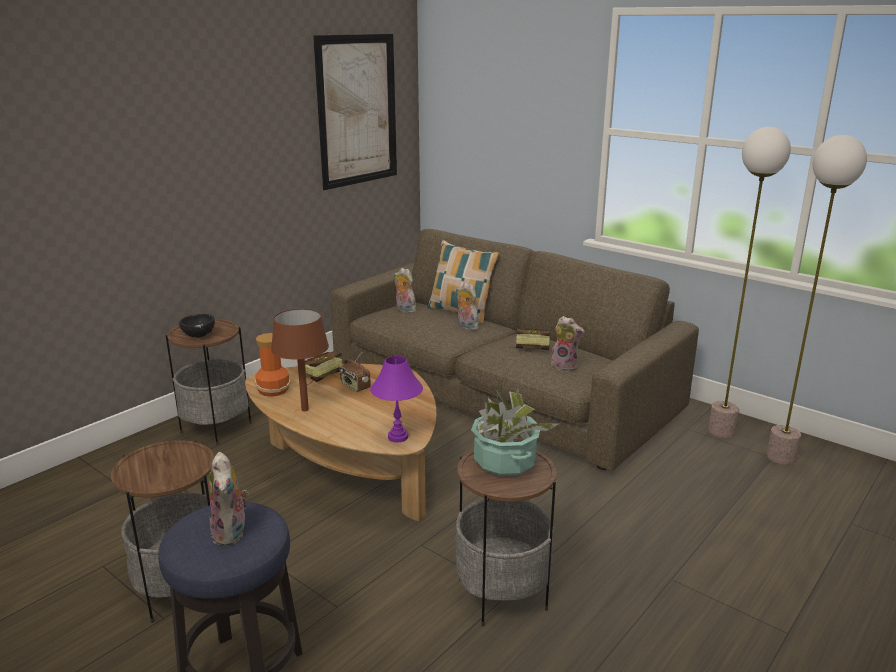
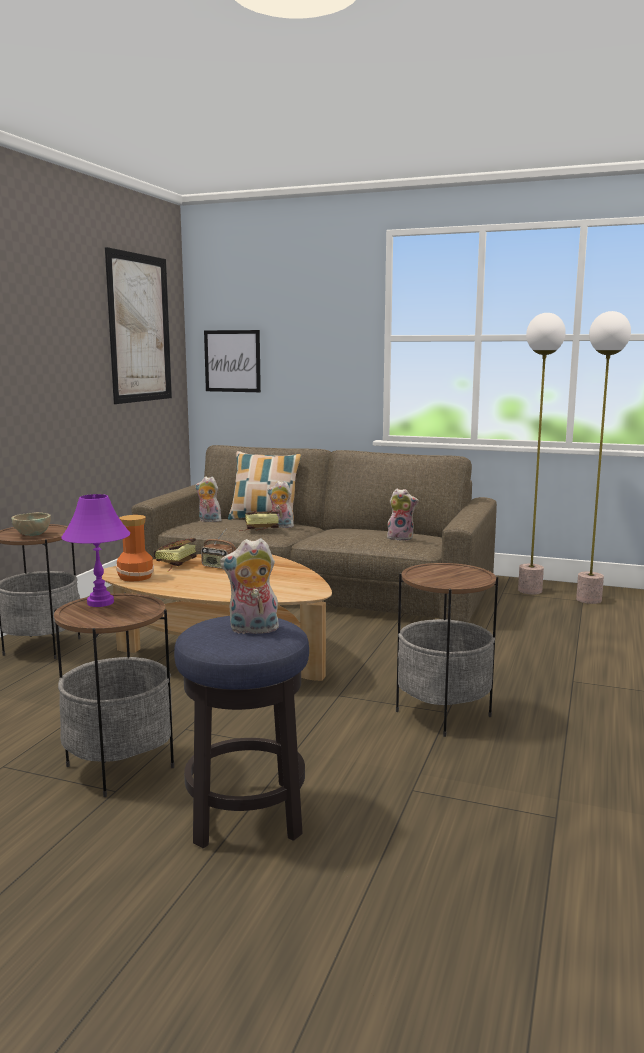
camera: 20 degrees left, 10 degrees down
(198, 336) = (32, 535): black bowl -> beige bowl
(232, 533) = (252, 630): plush toy -> plush toy turned 120 degrees clockwise
(305, 409) = (185, 585): brown table lamp -> none
(398, 437) = (299, 590): purple table lamp -> purple table lamp (100, 602)
(458, 139) = (232, 361): none -> picture
(504, 461) = (442, 571): potted plant -> none
(528, 347) = (356, 530): book -> book (257, 529)

